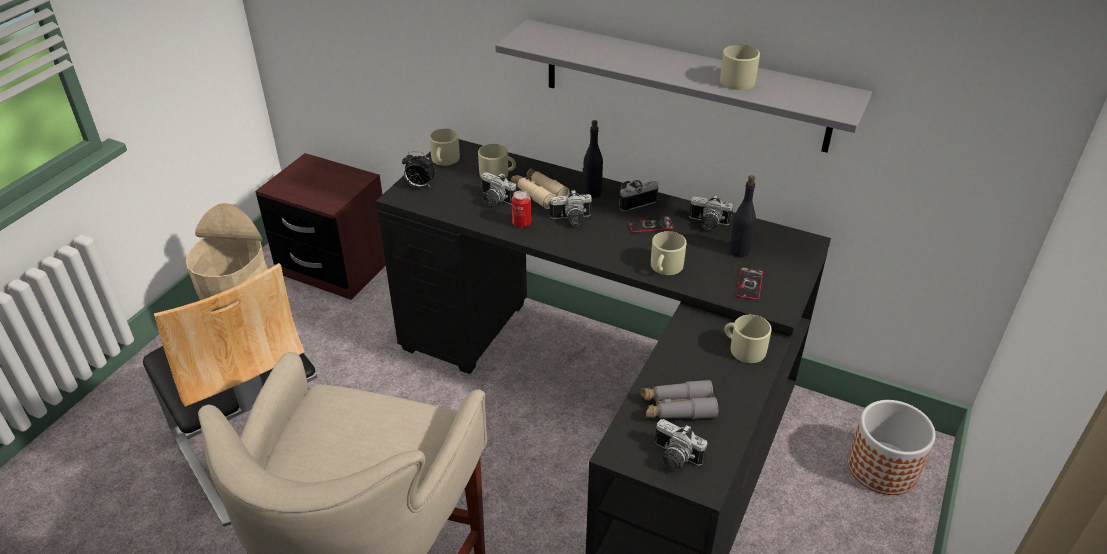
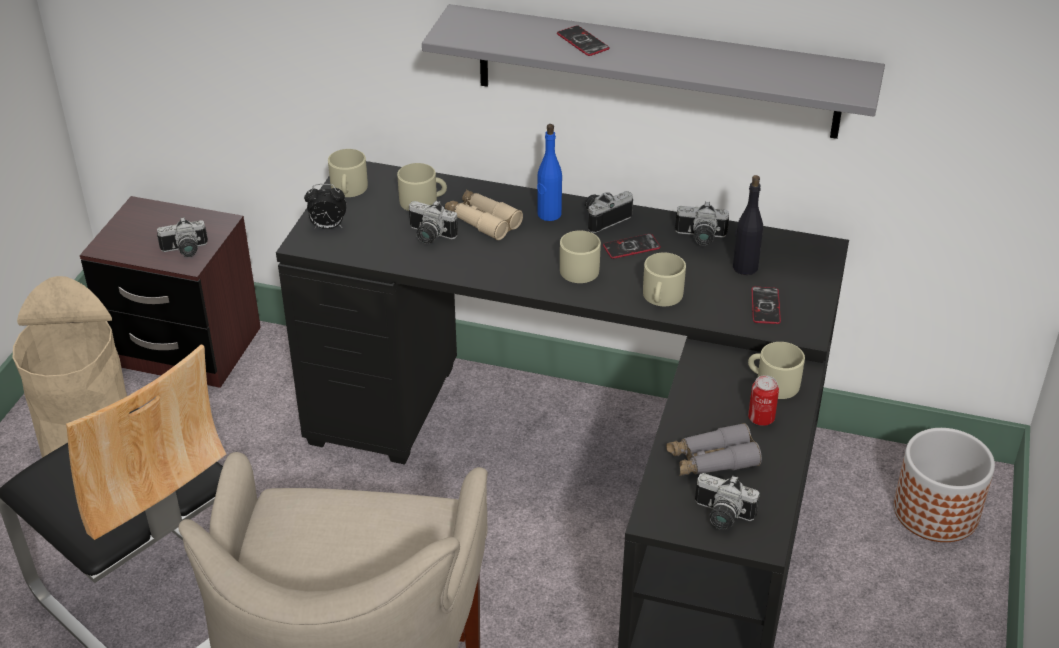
camera: 10 degrees left, 0 degrees up
(521, 223) = (471, 261): can -> can (761, 418)
(571, 220) = (532, 251): camera -> camera (185, 251)
(591, 193) = (549, 214): black bottle -> blue bottle
(622, 54) = (582, 42): none -> phone
(735, 79) = (725, 62): beige mug -> beige mug (577, 267)

